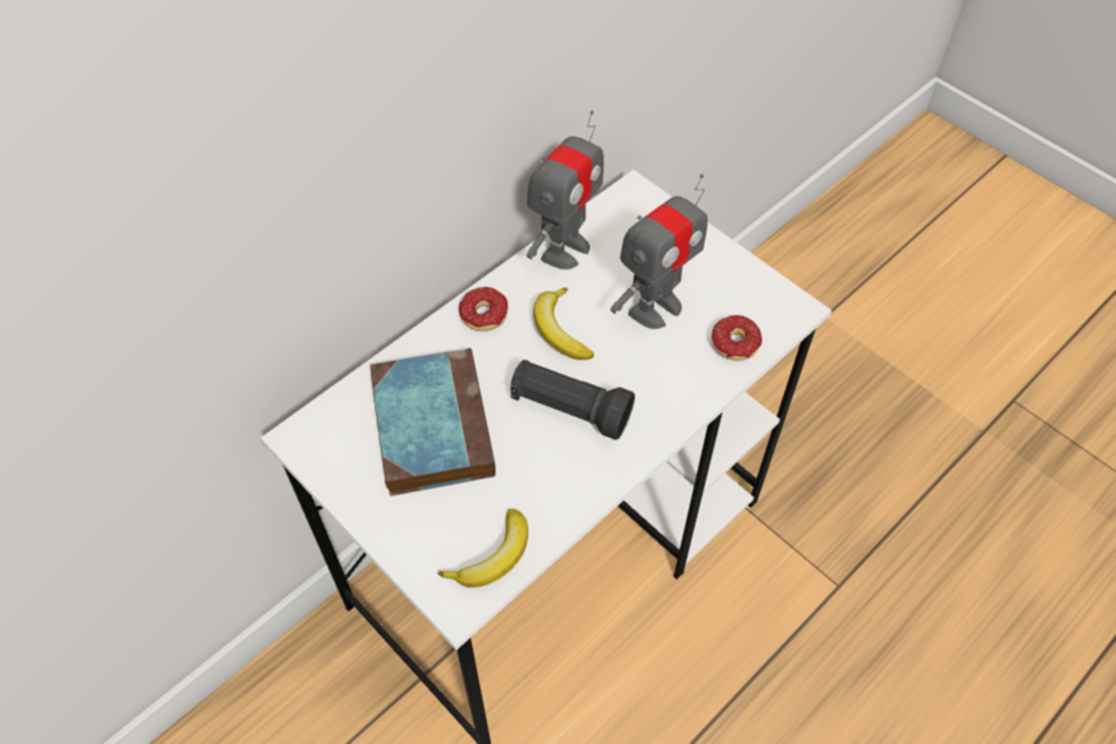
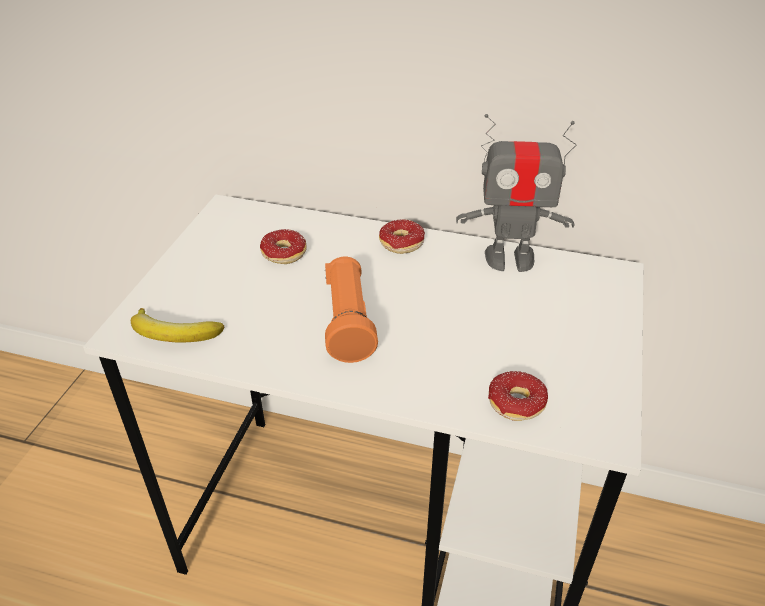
camera: 60 degrees right, 15 degrees down
(431, 424) = (278, 257): book -> donut
(560, 330) = (424, 287): banana -> none
(569, 409) = (348, 322): black flashlight -> orange flashlight
(655, 308) = (504, 333): toy robot -> none

